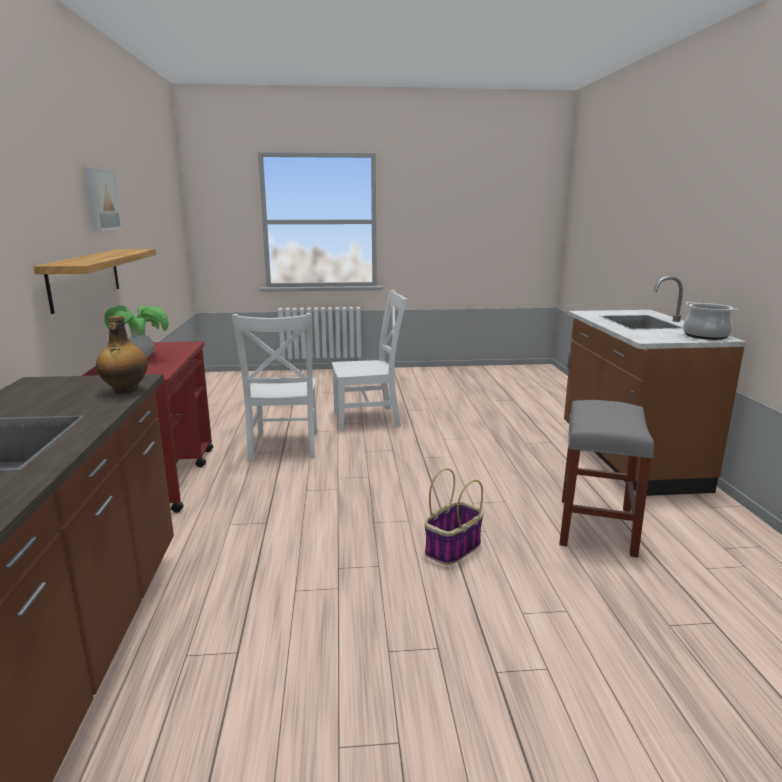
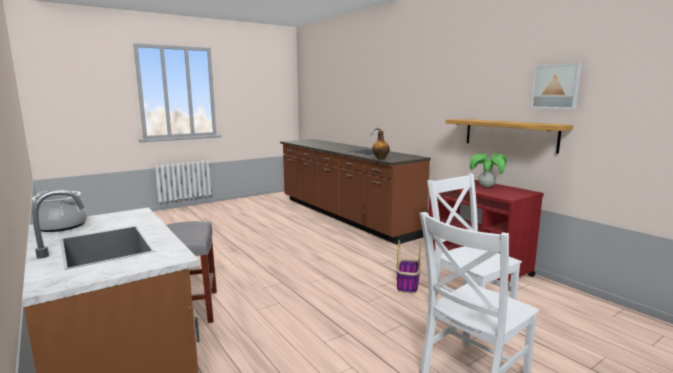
camera: 150 degrees right, 5 degrees down
(453, 549) = (275, 276): basket -> basket (407, 285)

